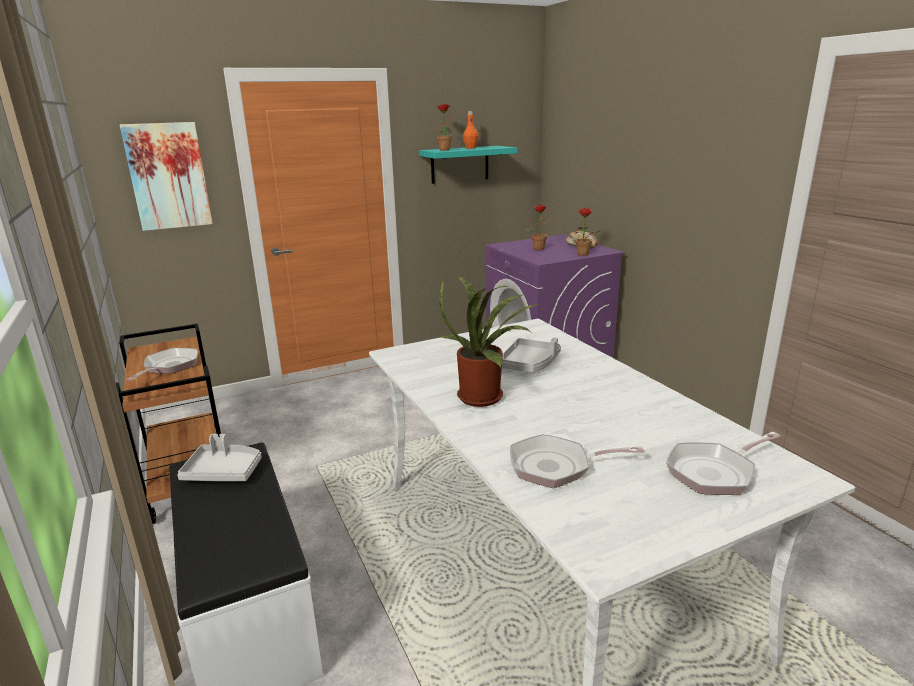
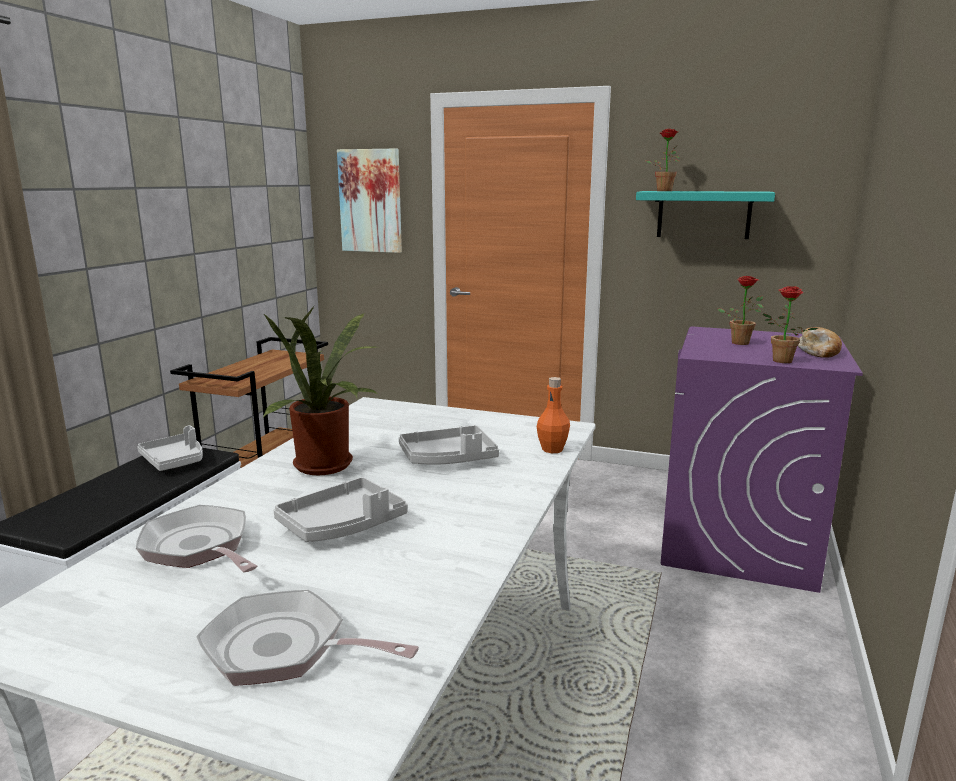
camera: 45 degrees right, 5 degrees down
(169, 367) = (257, 369): frying pan -> none
(470, 148) = (710, 191): orange bottle -> orange bottle (552, 449)
(583, 418) = (343, 525): none -> grey tray

